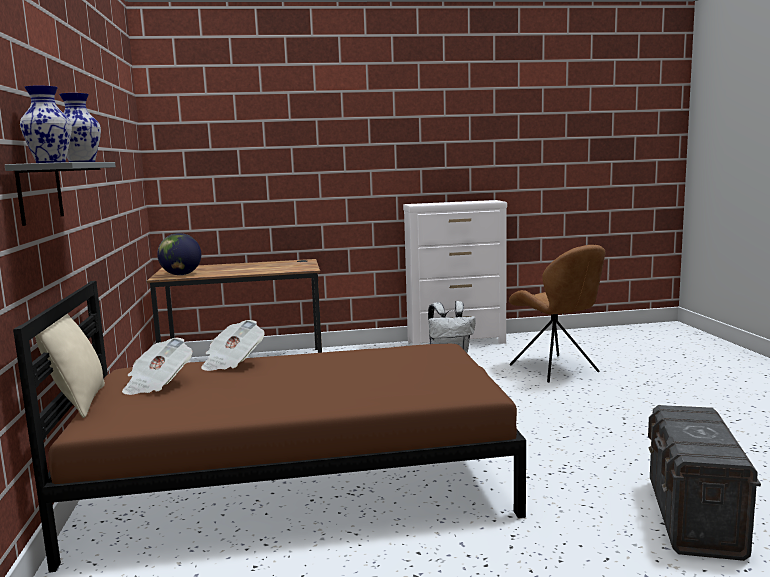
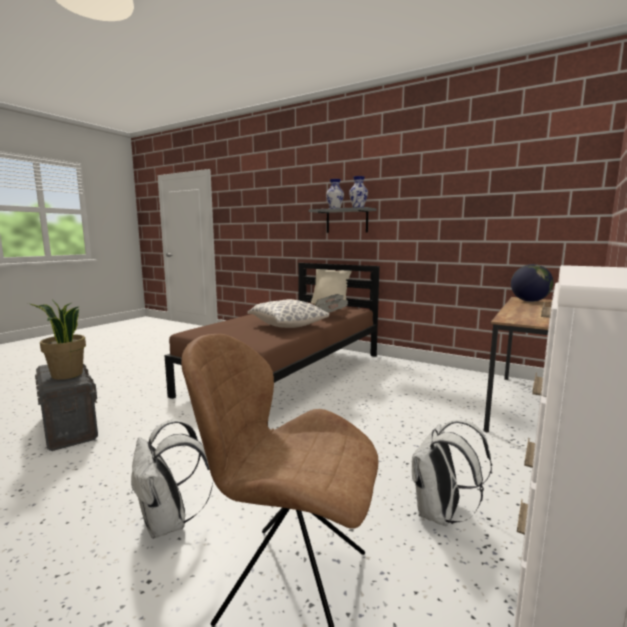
camera: 130 degrees right, 0 degrees up
(336, 366) = (287, 326): none -> pillow
(601, 401) = (169, 522): none -> white backpack
(691, 426) = (66, 375): none -> potted plant

